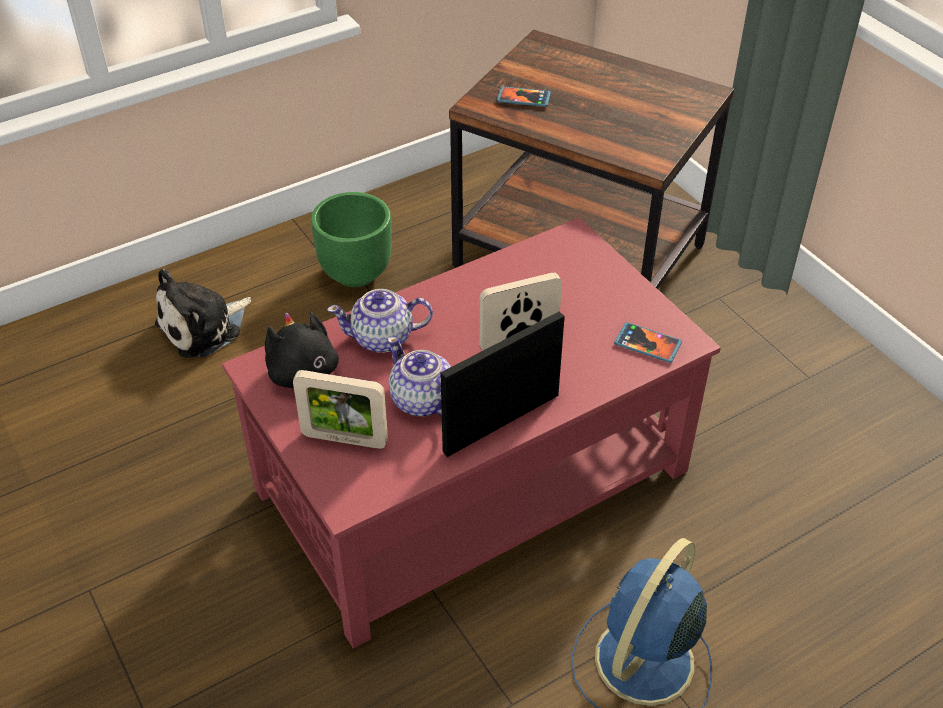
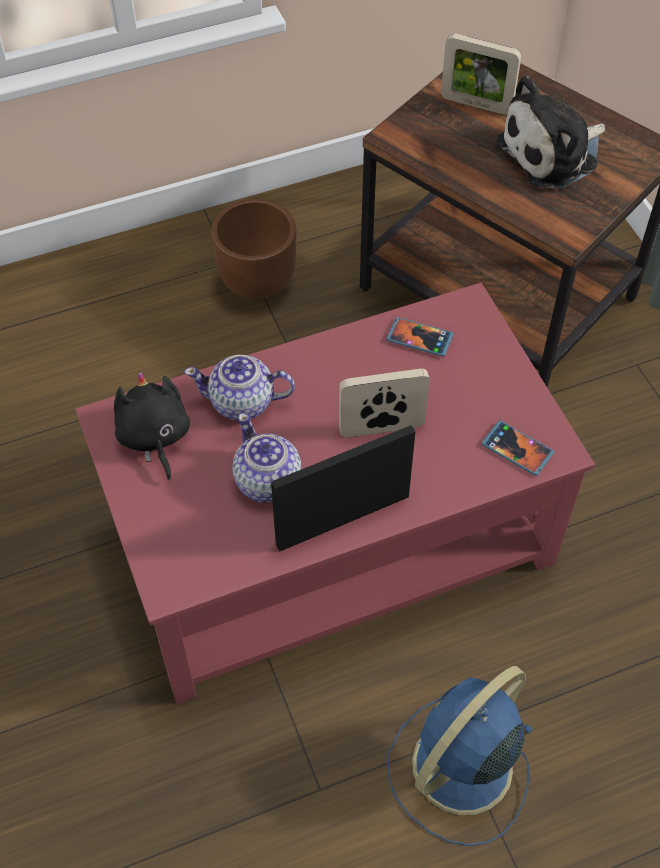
camera: 10 degrees right, 10 degrees up
(204, 327) = (92, 325): plush toy -> plush toy (552, 153)
(344, 439) = (180, 515): picture frame -> picture frame (476, 104)
(355, 273) = (257, 282): green planter -> brown planter
(523, 98) = (447, 133): phone -> phone (419, 338)

